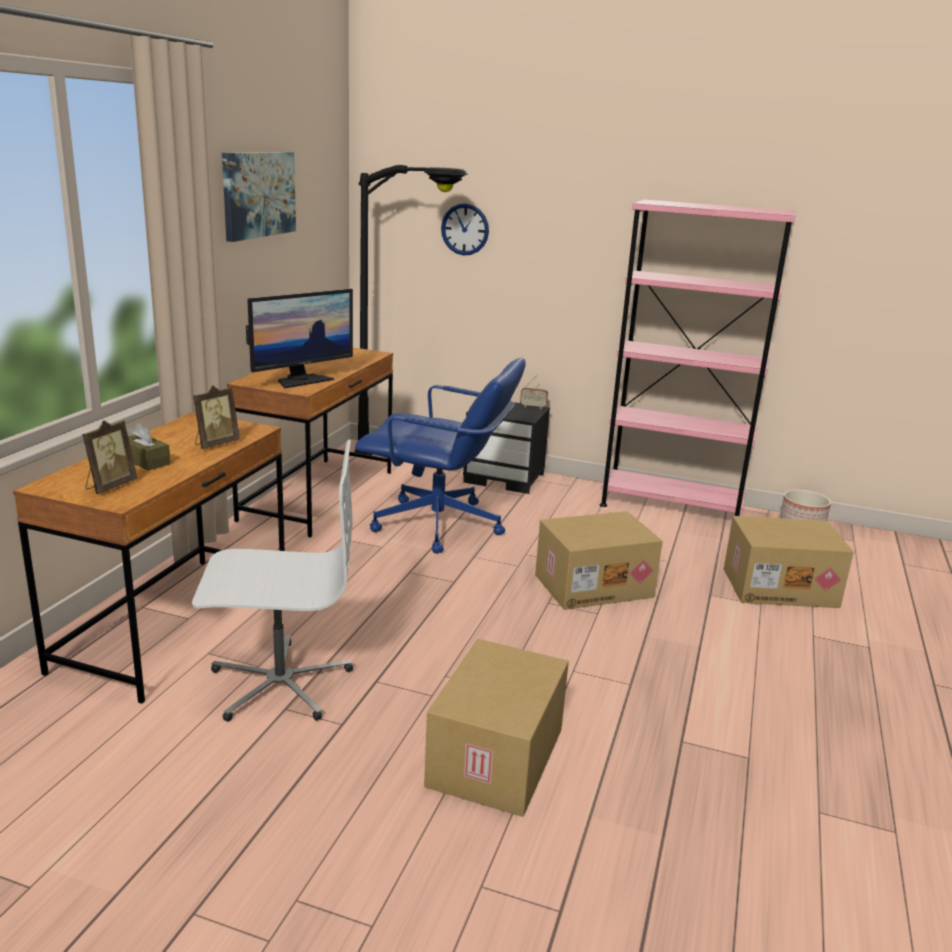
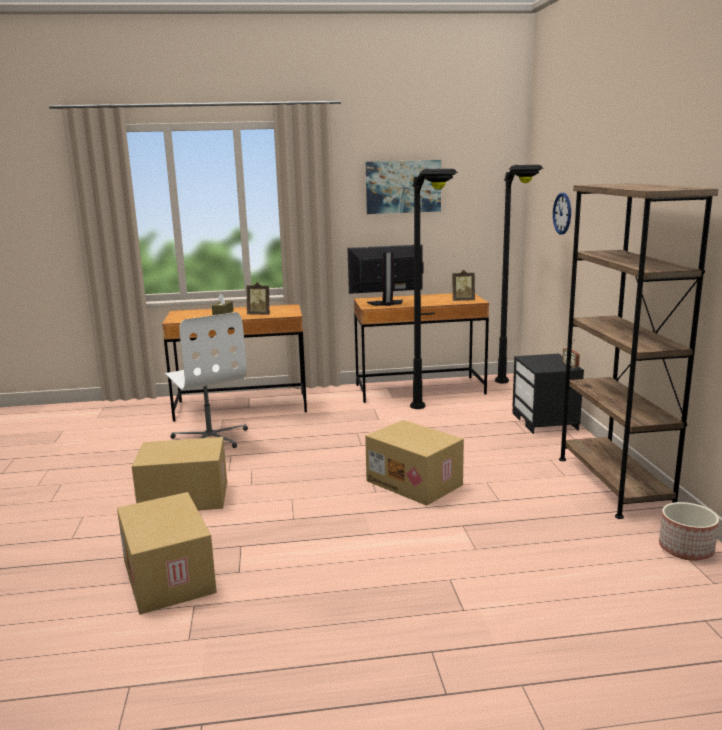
camera: 65 degrees right, 5 degrees down
(109, 486) = (188, 316): picture frame -> picture frame (463, 300)
(301, 380) = (386, 303): monitor -> monitor turned 150 degrees clockwise
(439, 526) = (431, 424): blue office chair -> black floor lamp
(671, 507) = (613, 483): pink bookcase -> brown bookcase
(780, 587) = (524, 553): cardboard box -> cardboard box (170, 576)

